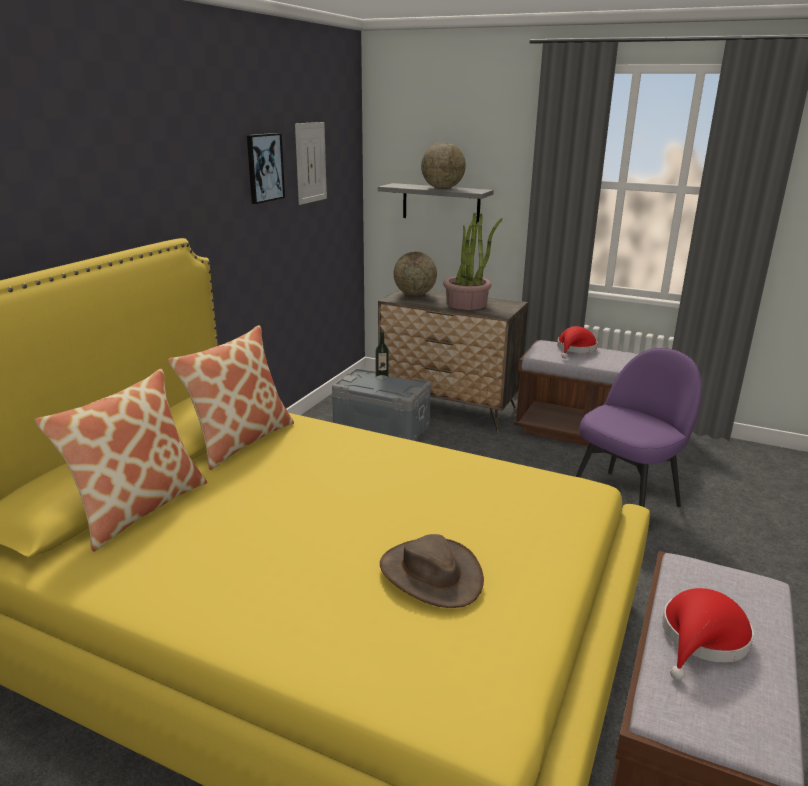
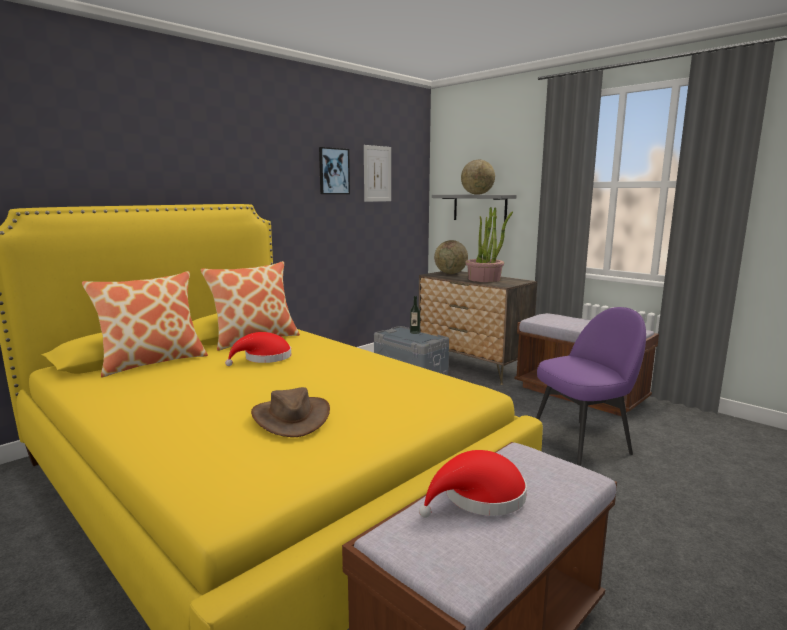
camera: 20 degrees right, 10 degrees down
(575, 349) = (569, 319): red hat -> red hat (264, 358)

